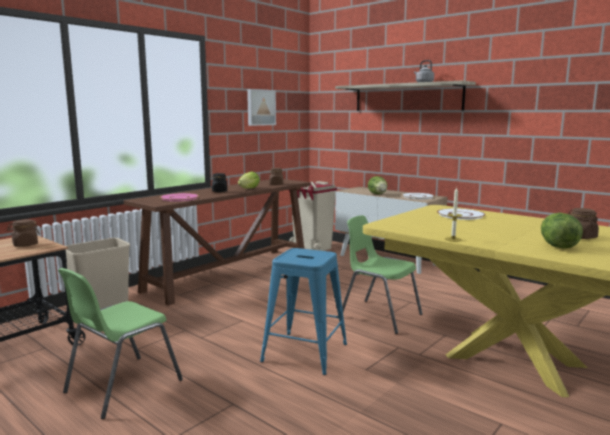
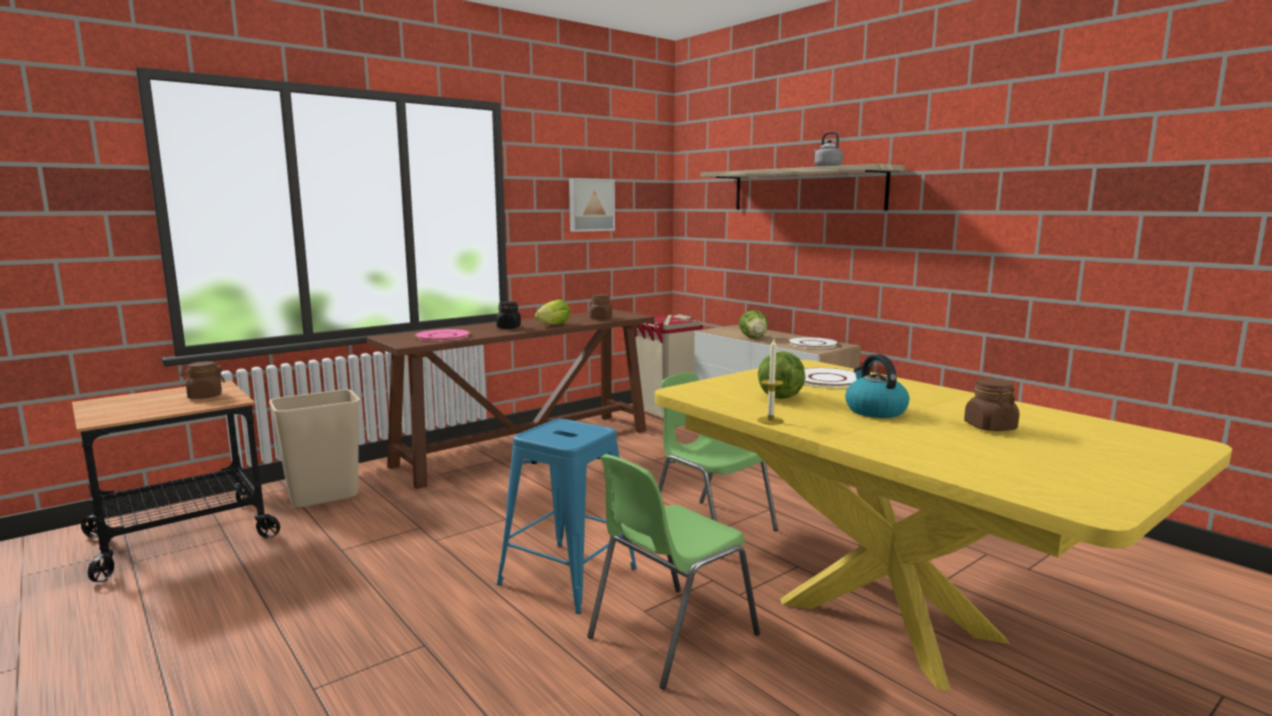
camera: 10 degrees right, 0 degrees up
(121, 386) = (292, 603): green chair -> green chair (669, 636)
(507, 231) = (874, 411): none -> kettle
(558, 246) = (932, 442): lettuce -> lettuce (780, 396)

